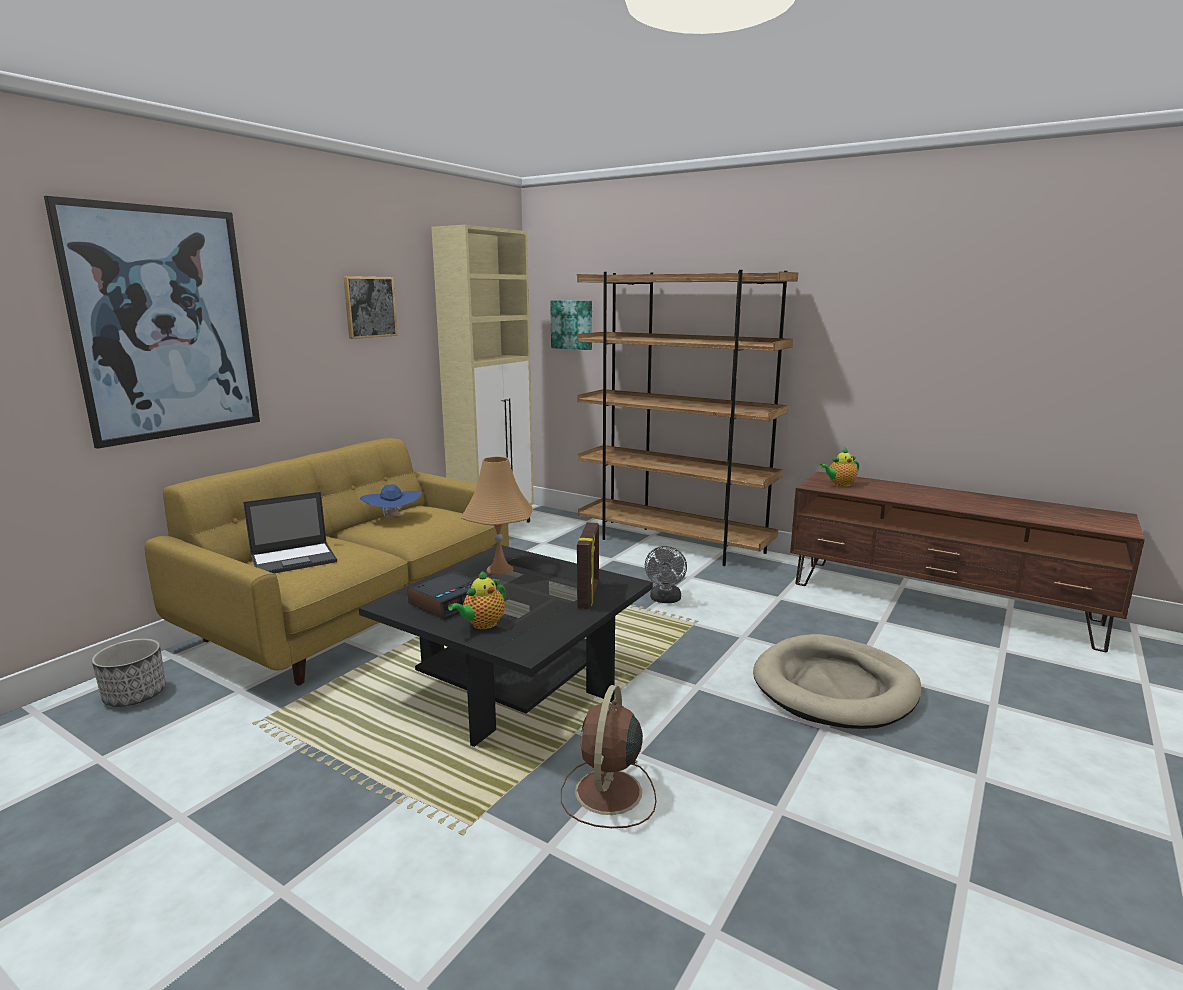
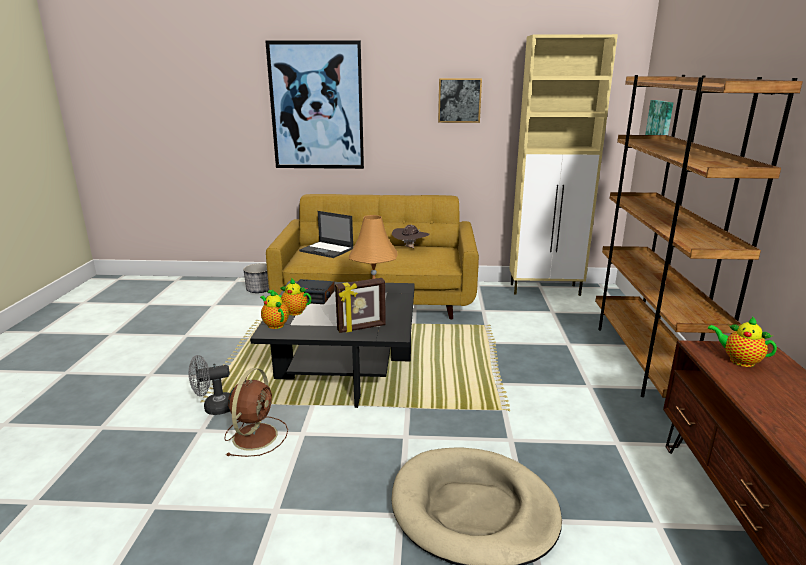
camera: 60 degrees right, 5 degrees up
(393, 519) = (410, 248): blue hat -> brown hat
(507, 643) = (275, 324): none -> teapot
(607, 794) = (256, 435): brown fan -> brown fan turned 120 degrees clockwise
(665, 600) = (528, 386): grey fan -> grey fan (214, 408)

